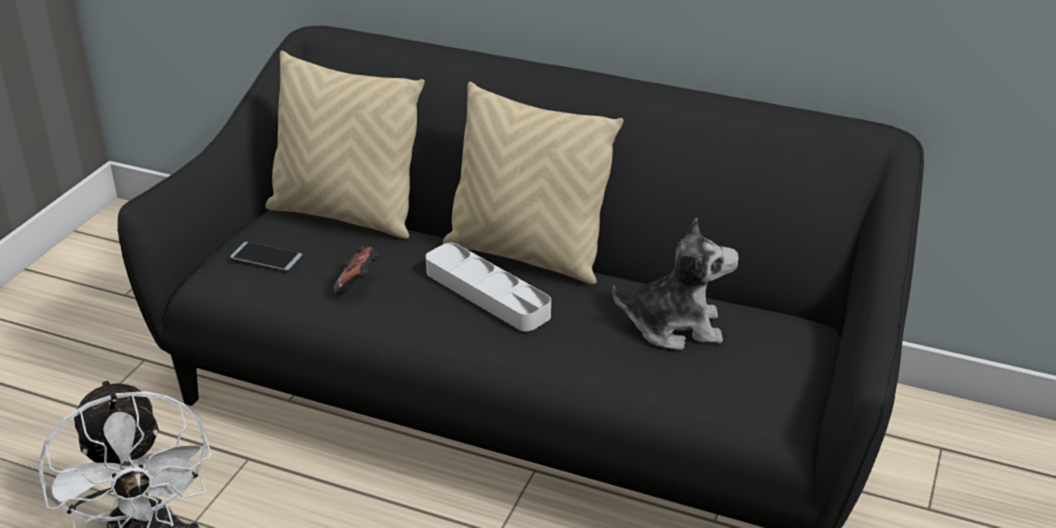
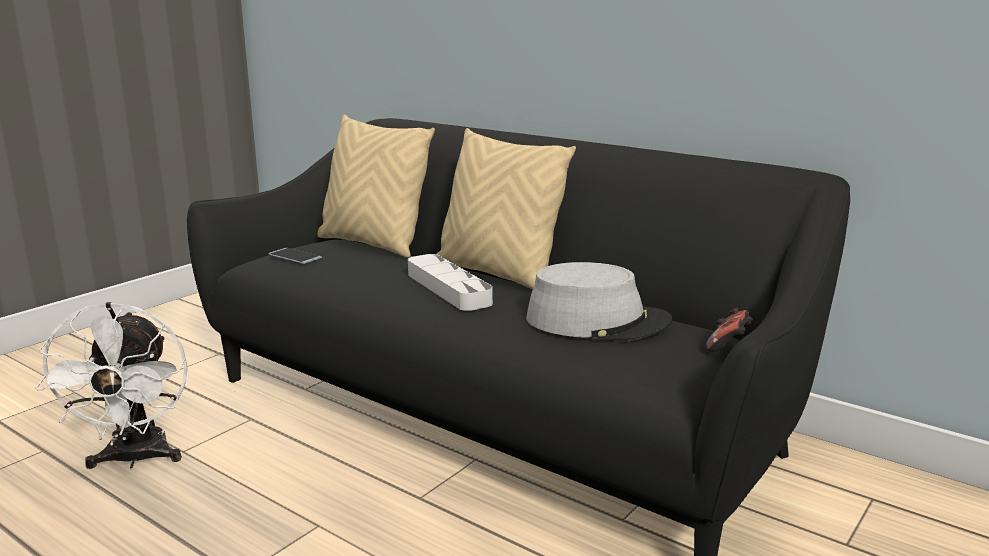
camera: 15 degrees right, 15 degrees down
(358, 283) = (351, 274): game controller -> game controller (728, 346)
(675, 326) = (597, 321): plush toy -> grey hat

